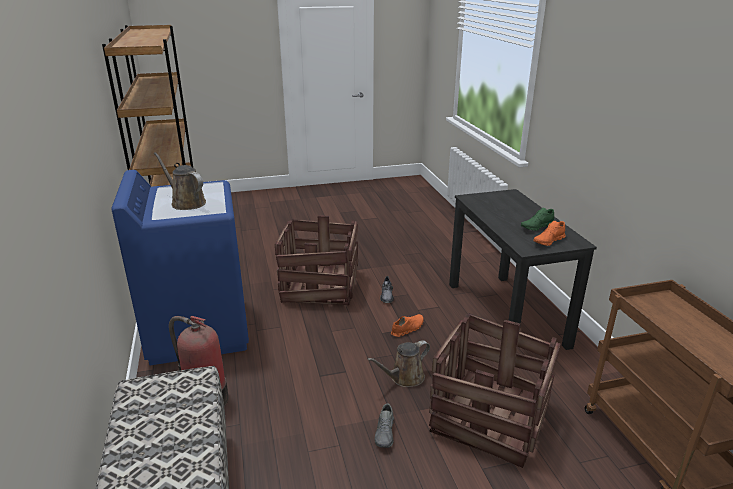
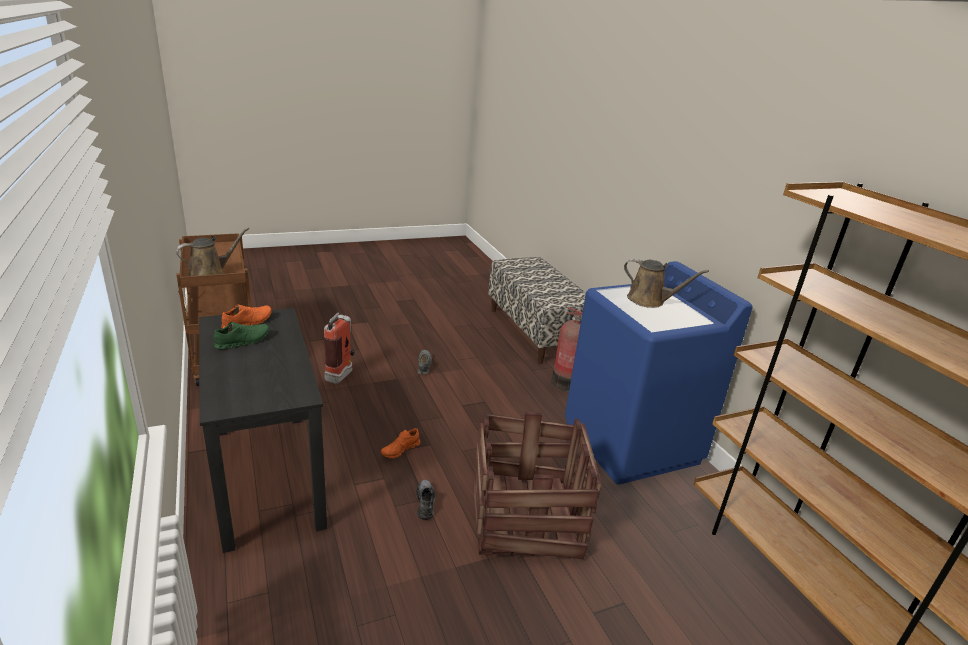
camera: 170 degrees right, 0 degrees up
(404, 378) = (407, 400): brown watering can -> brown watering can (210, 273)
(488, 418) = (342, 373): crate -> fire extinguisher

